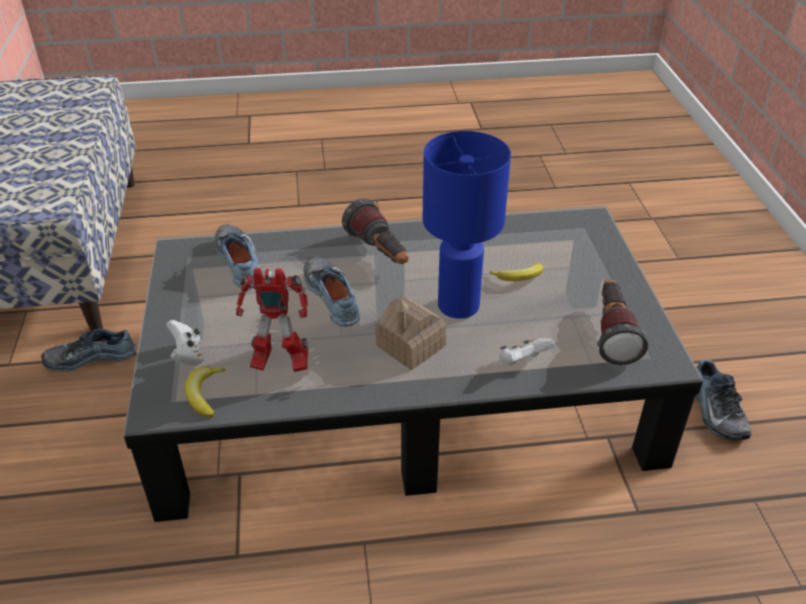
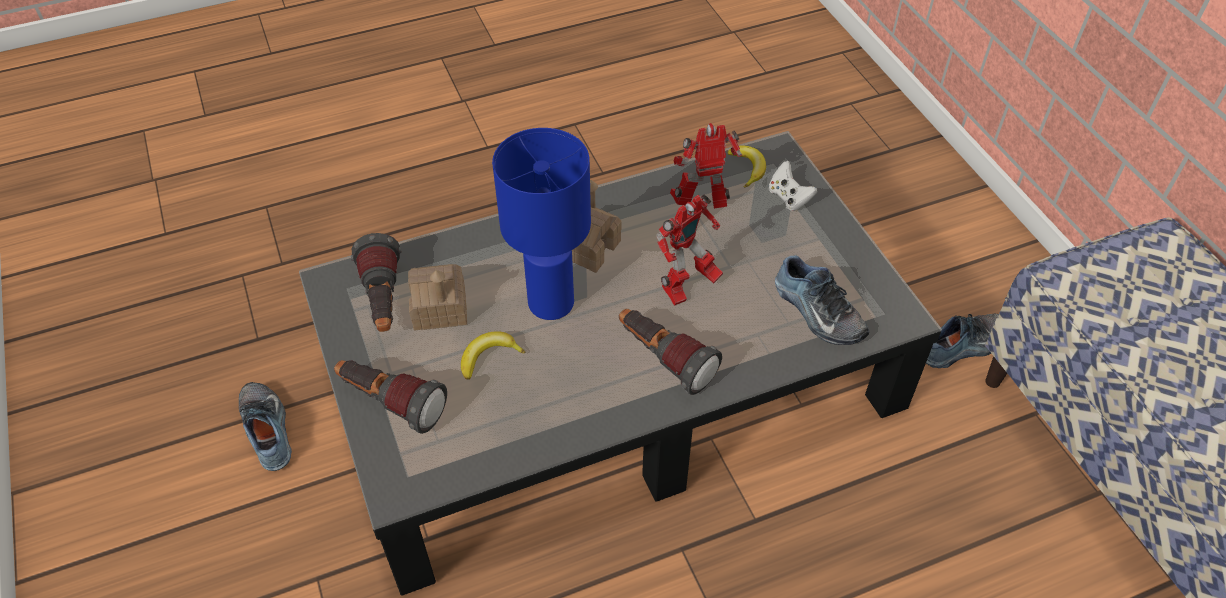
camera: 165 degrees right, 10 degrees up
(334, 296) = (687, 287): shoe -> toy robot
(522, 362) = (475, 252): white game controller -> none
(559, 319) = (439, 308): none -> toy house
(599, 262) = (391, 404): none -> flashlight

